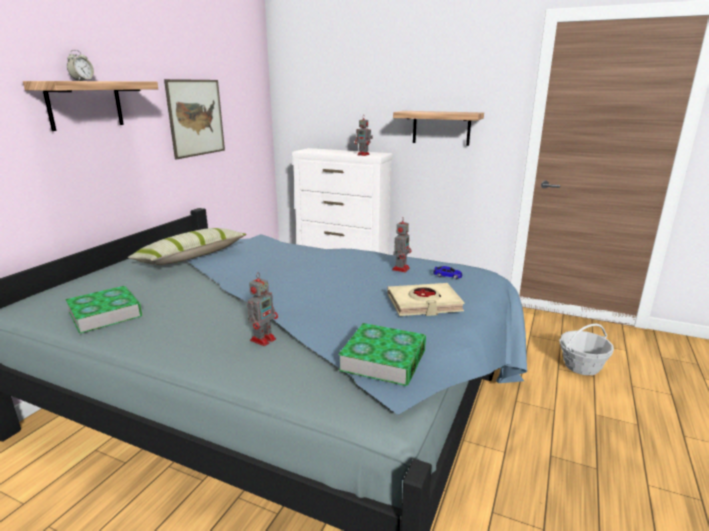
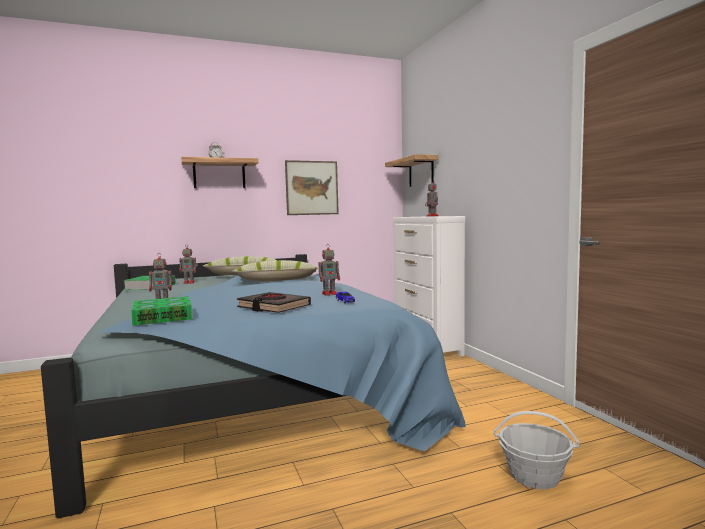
camera: 45 degrees right, 15 degrees down
(140, 289) = (189, 282): none -> toy robot
(262, 259) = (276, 280): none -> pillow
(424, 304) = (273, 307): beige book -> black book
(441, 128) = (498, 186): shelf -> shelf (421, 172)

